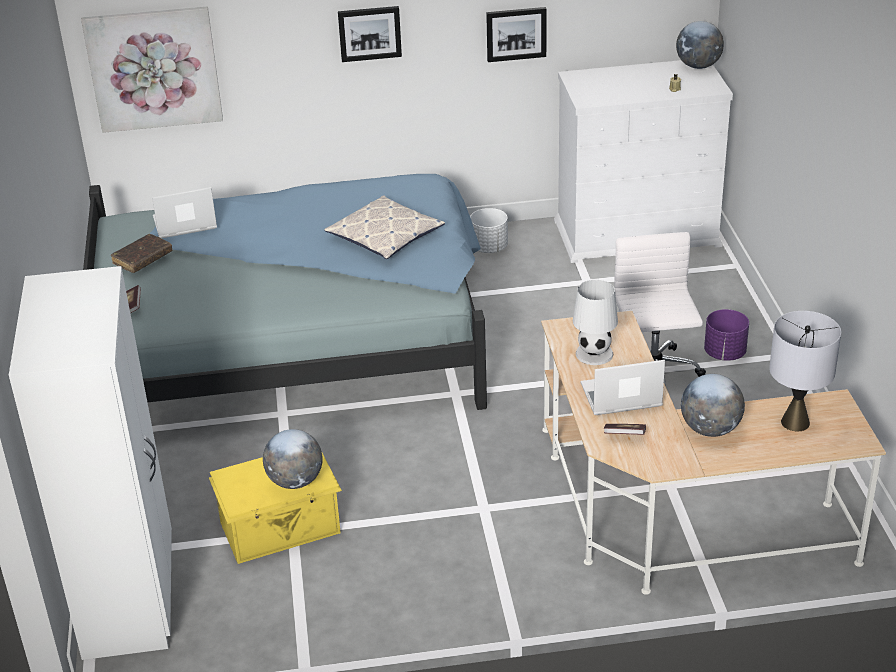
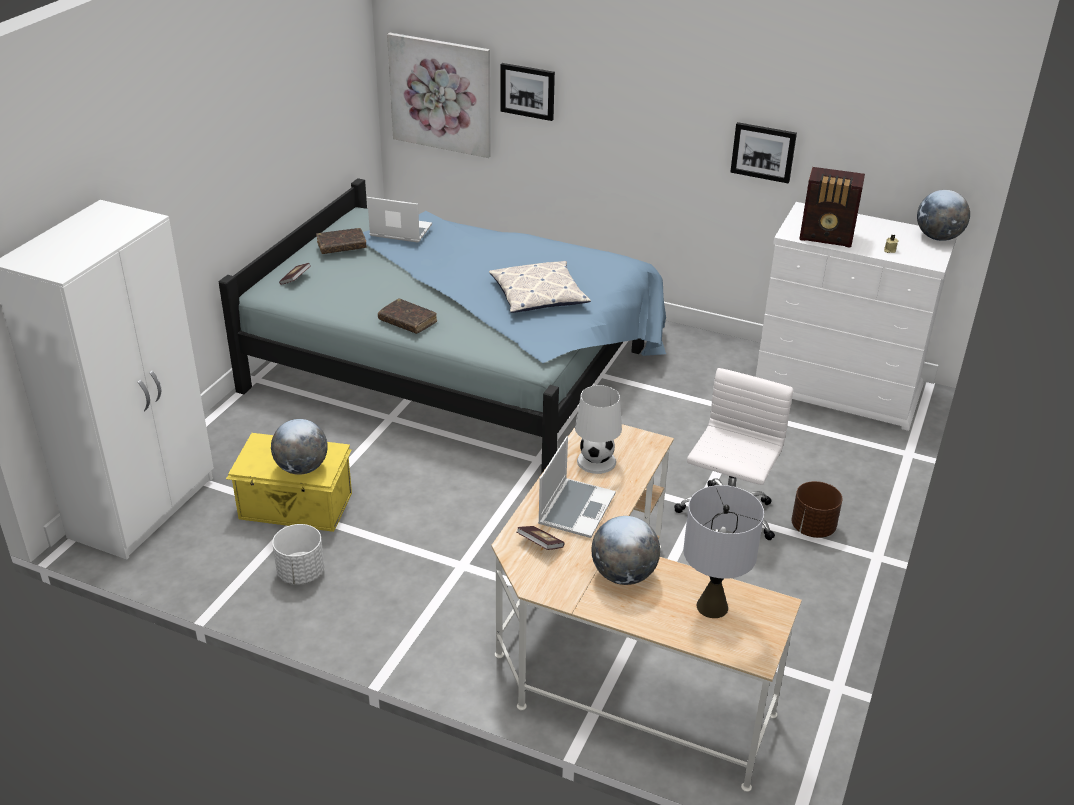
camera: 30 degrees right, 0 degrees up
(290, 305) = (407, 322): none -> brown book
(369, 33) = (625, 113): picture -> picture (528, 91)
(489, 248) = (690, 351): white planter -> white planter (301, 573)
(617, 94) = (827, 237): none -> radio
(620, 397) = (576, 508): laptop -> laptop turned 90 degrees clockwise
(725, 353) = (813, 528): purple planter -> brown planter

